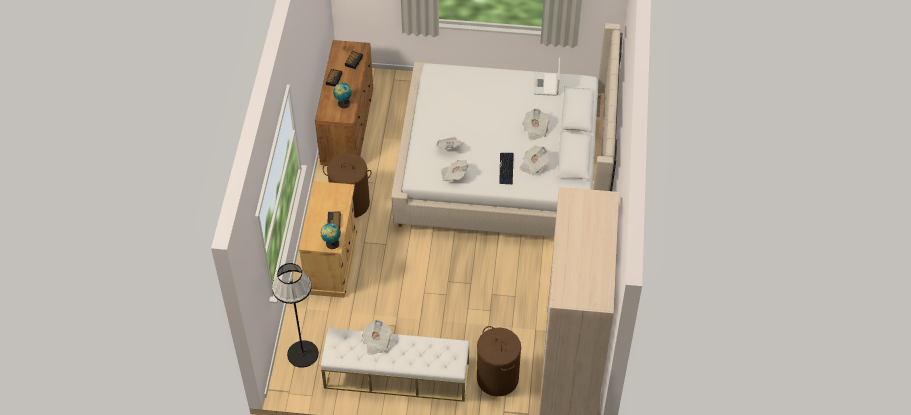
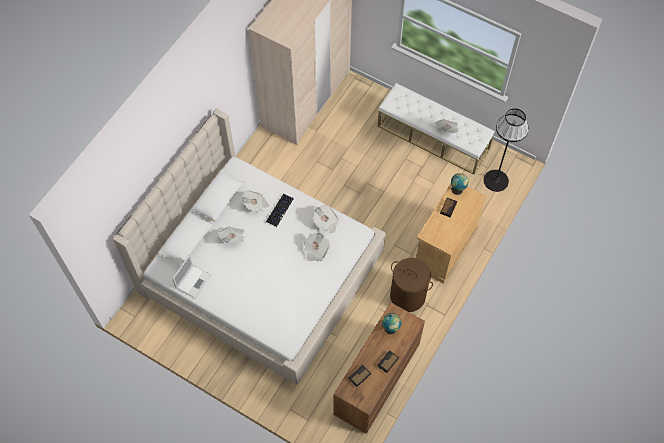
camera: 155 degrees left, 10 degrees up
(497, 378) = (363, 108): brown laundry basket -> none

